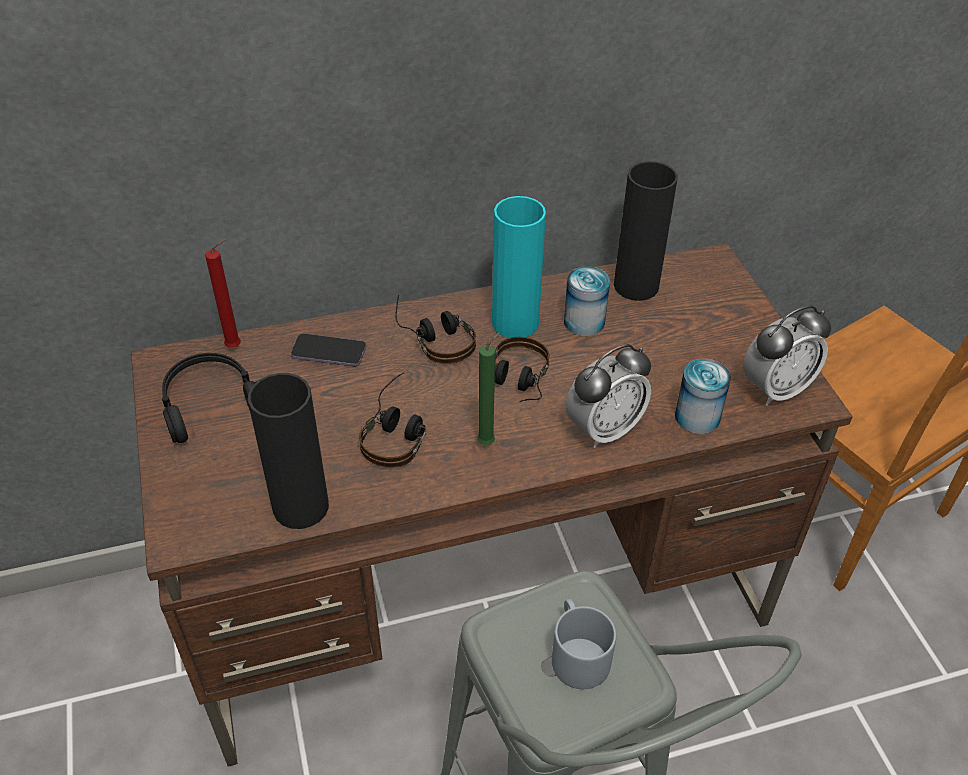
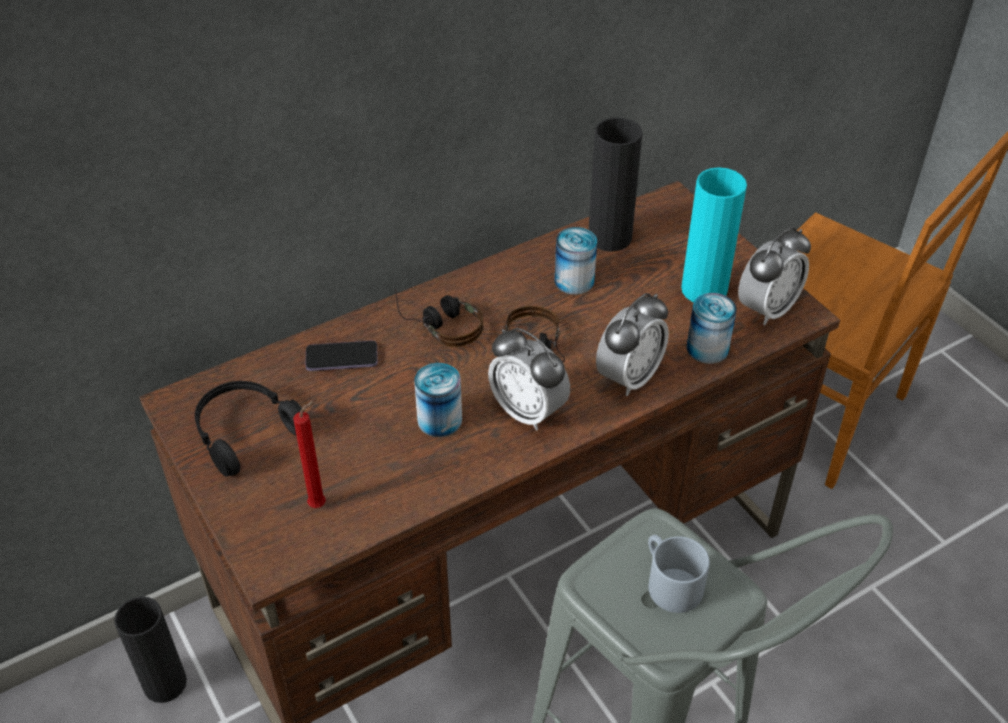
camera: 15 degrees left, 0 degrees up
(236, 346) = (247, 371): red candle -> red candle (320, 504)
(301, 507) = (375, 509): black vase -> black vase (165, 683)
(397, 432) = (439, 420): headphones -> can
(488, 442) = (528, 411): green candle -> alarm clock
(515, 323) = (510, 294): turquoise vase -> turquoise vase (704, 290)

